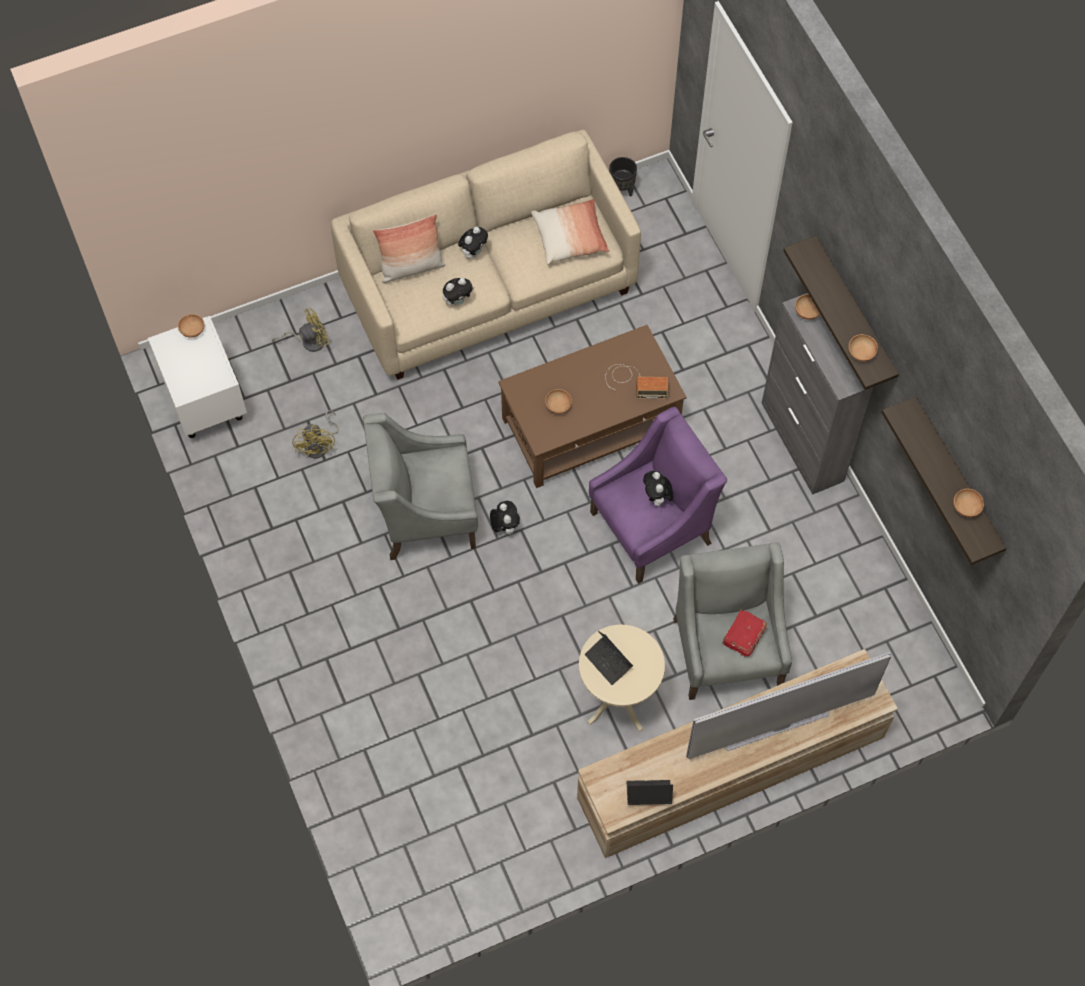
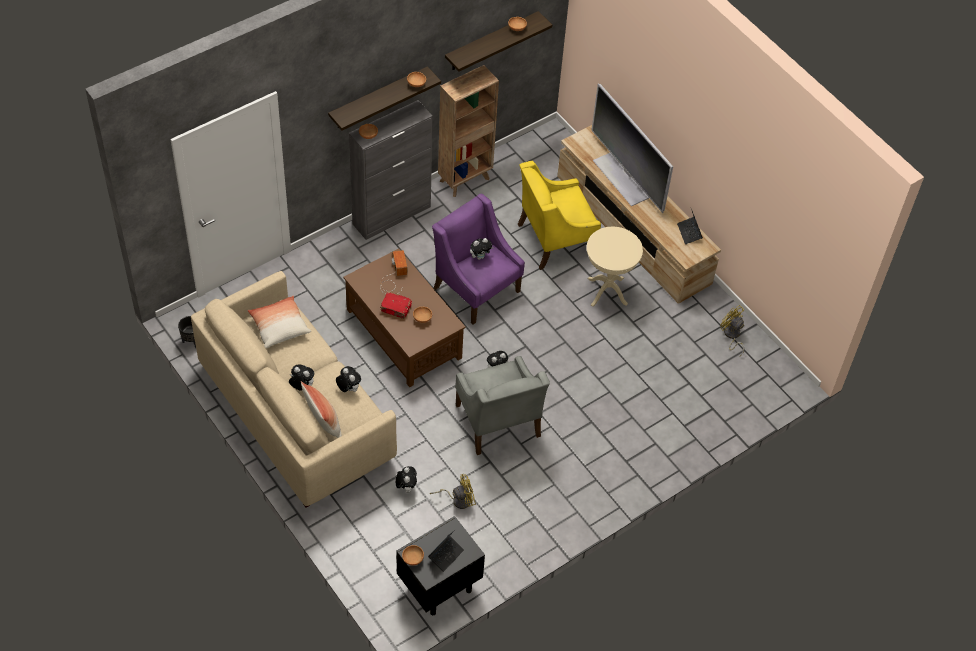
camera: 105 degrees left, 10 degrees down
(206, 403) = (438, 587): white nightstand -> black nightstand
(308, 341) = (367, 526): yellow fan -> yellow fan (731, 336)
(353, 391) = (406, 487): none -> plush toy
(608, 662) = (615, 254): laptop -> laptop (446, 555)
(727, 650) = (554, 239): grey armchair -> yellow armchair
(743, 636) = (567, 202): red book -> red book (396, 309)
(860, 550) = (465, 179): none -> brown bookcase

